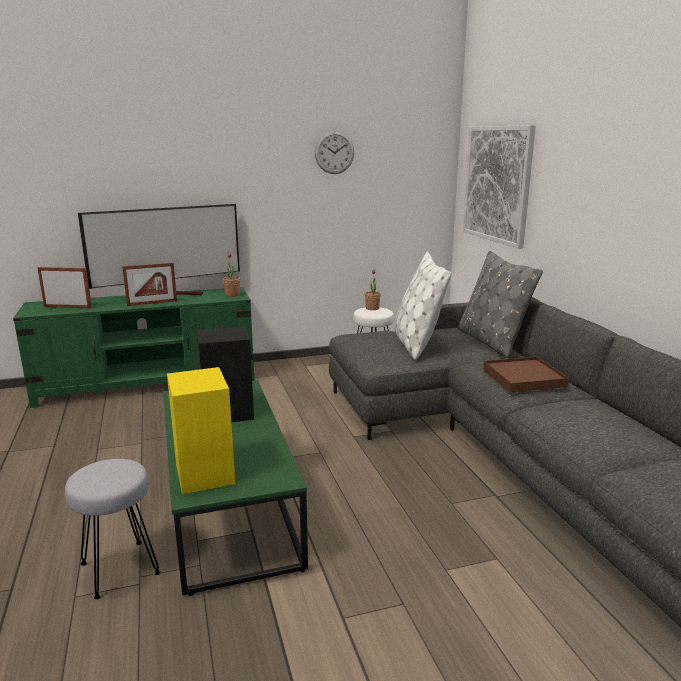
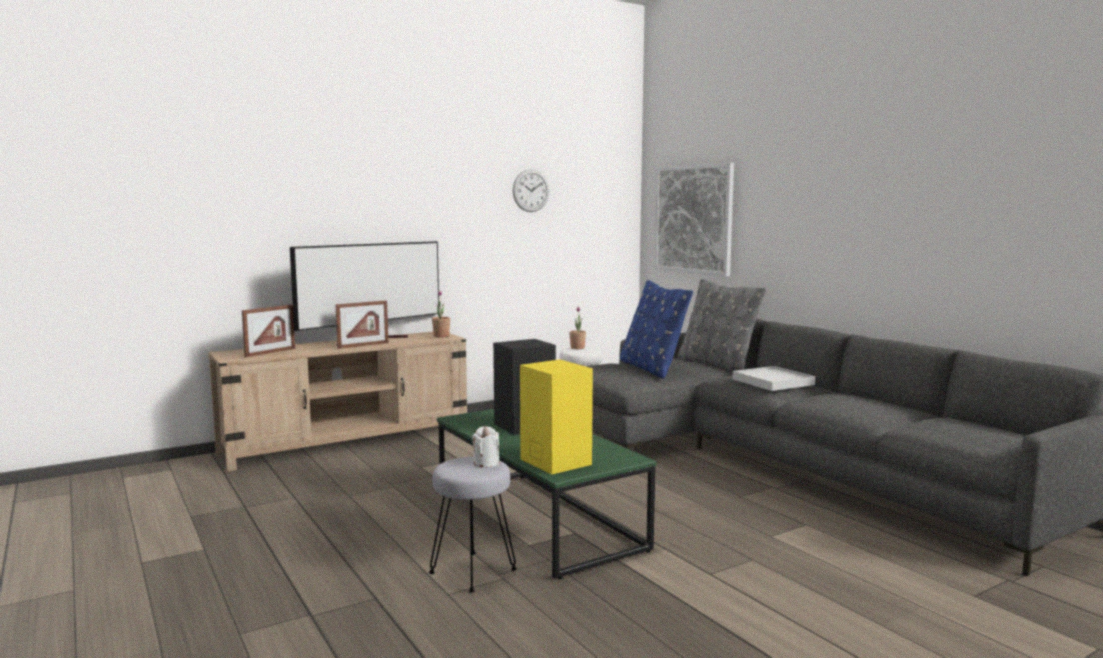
camera: 15 degrees left, 10 degrees down
(67, 307) = (270, 352): picture frame -> picture frame turned 135 degrees clockwise
(123, 473) = (486, 463): none -> white candle
(148, 384) = (348, 441): green tv stand -> beige tv stand
(416, 343) = (651, 368): white pillow -> blue pillow
(524, 378) = (773, 382): brown tray -> white tray

